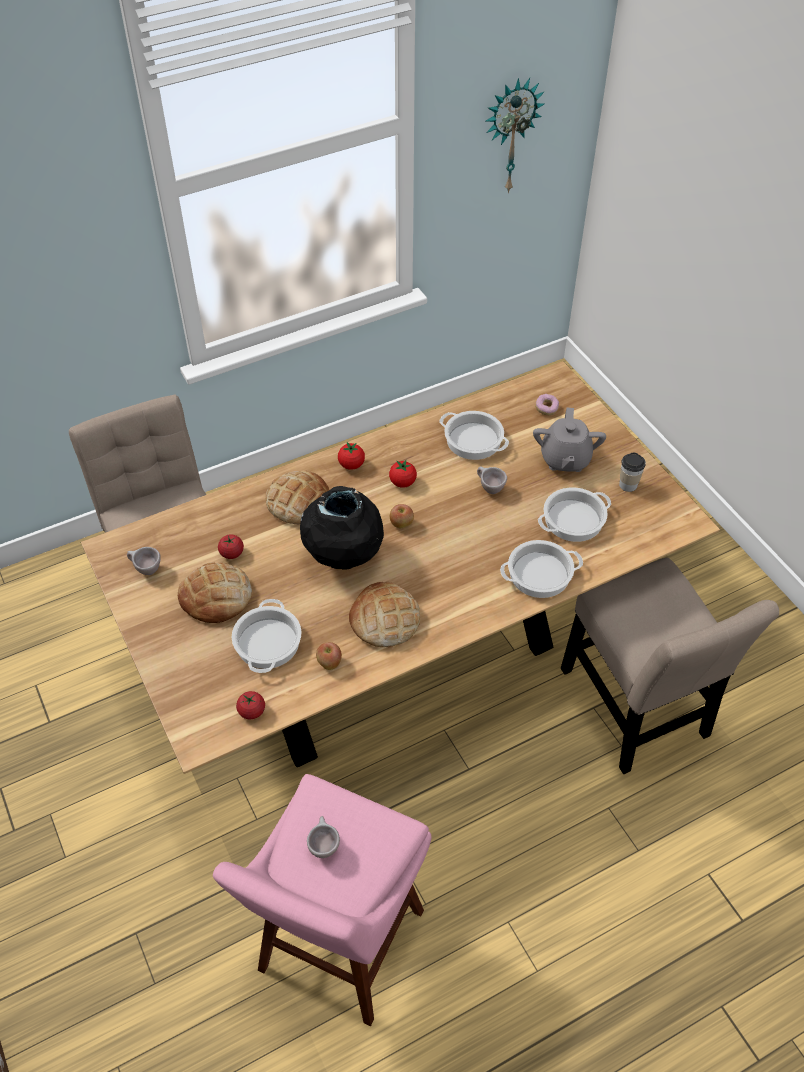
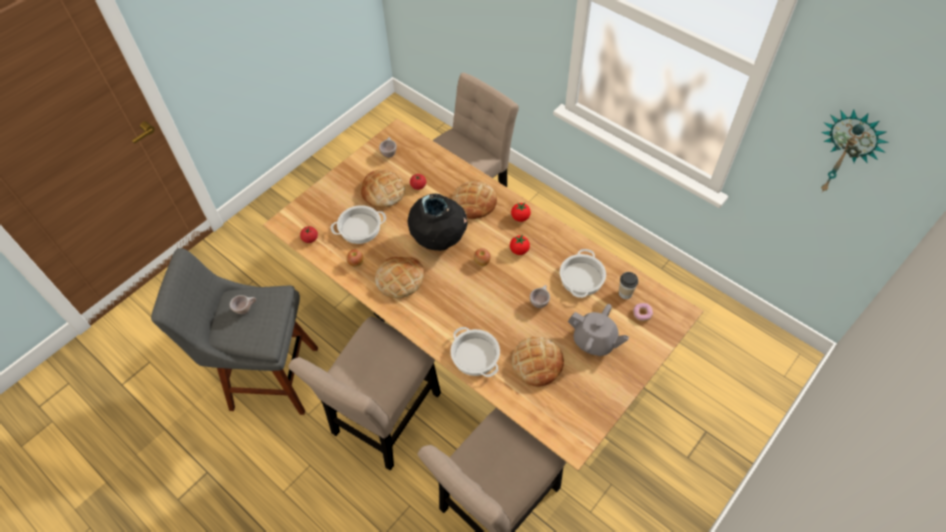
camera: 70 degrees right, 5 degrees up
(337, 948) = (269, 377): pink stool -> grey stool
(473, 802) = (384, 419): none -> beige chair
(565, 459) = (594, 341): grey teapot -> grey teapot turned 135 degrees counterclockwise
(573, 519) = (537, 363): cooking pot -> bread
(628, 485) = (591, 391): cup -> cup (625, 293)

